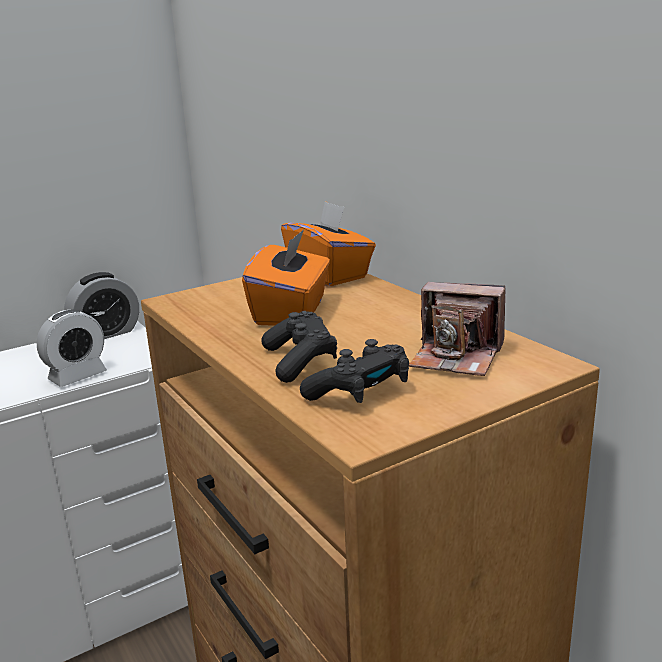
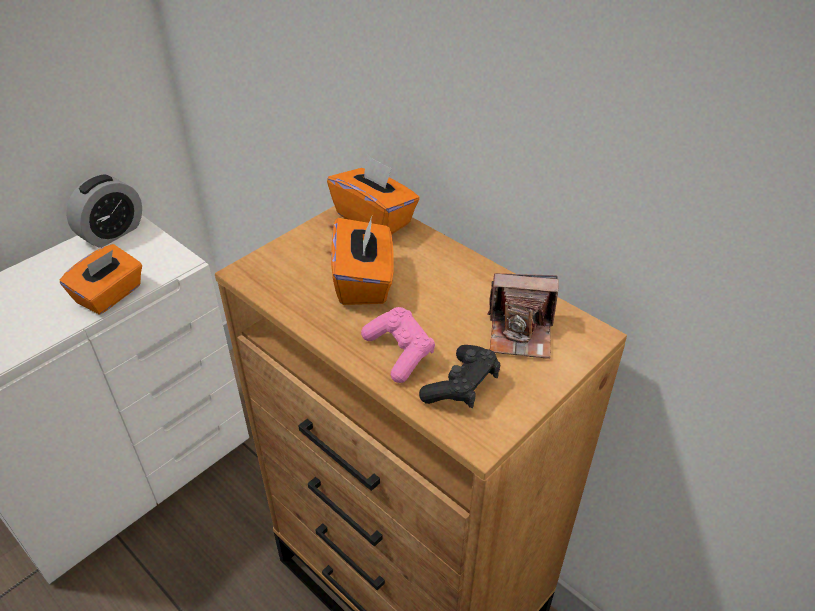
camera: 15 degrees left, 20 degrees up
(77, 376) = (110, 295): alarm clock -> orange tissue box
(300, 361) = (399, 352): black game controller -> pink game controller

